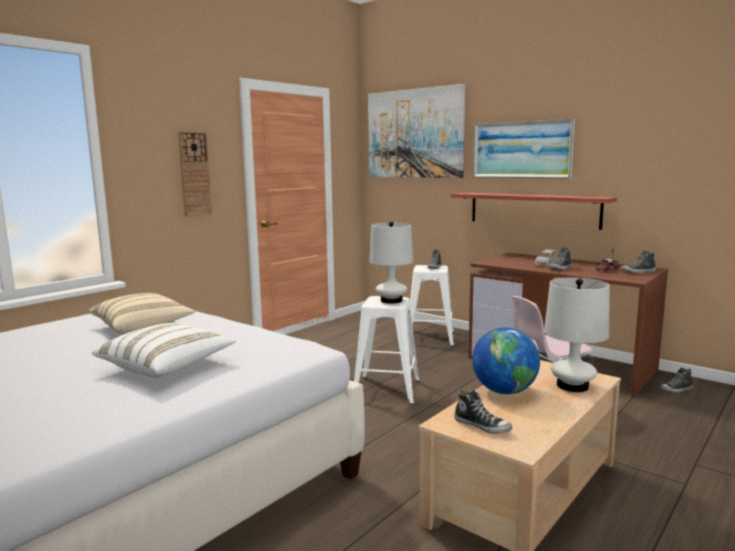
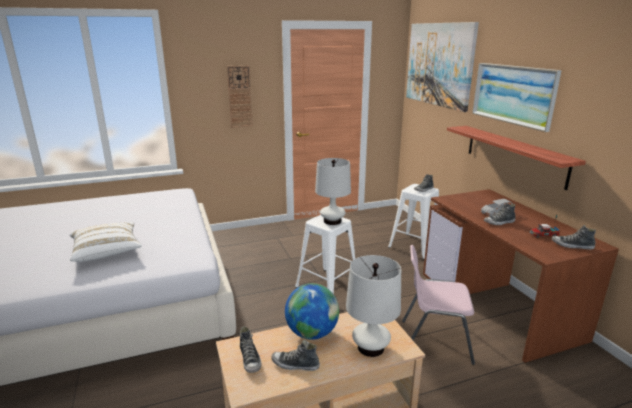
camera: 30 degrees right, 10 degrees up
(143, 327) = (146, 212): beige pillow -> none
(676, 390) = (581, 371): shoe -> shoe (295, 365)

